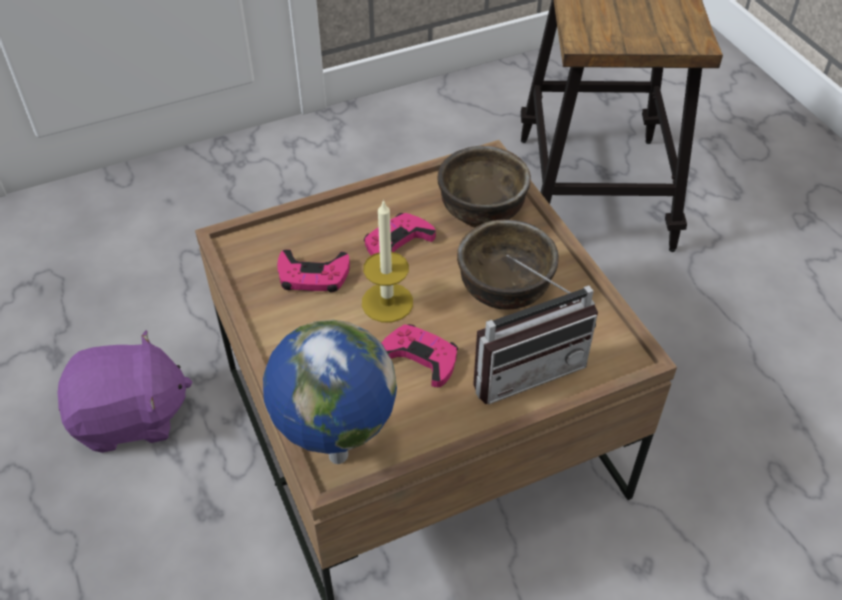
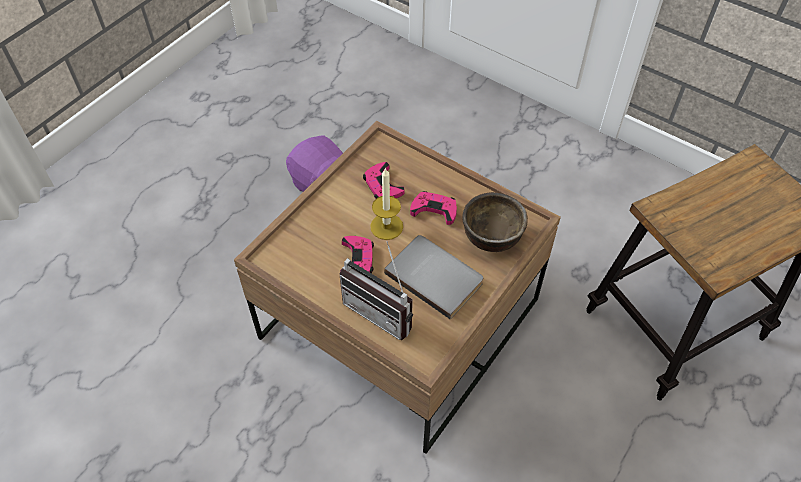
camera: 60 degrees right, 5 degrees up
(335, 455) = (272, 254): globe -> none
(505, 289) = (436, 276): brown bowl -> grey book

